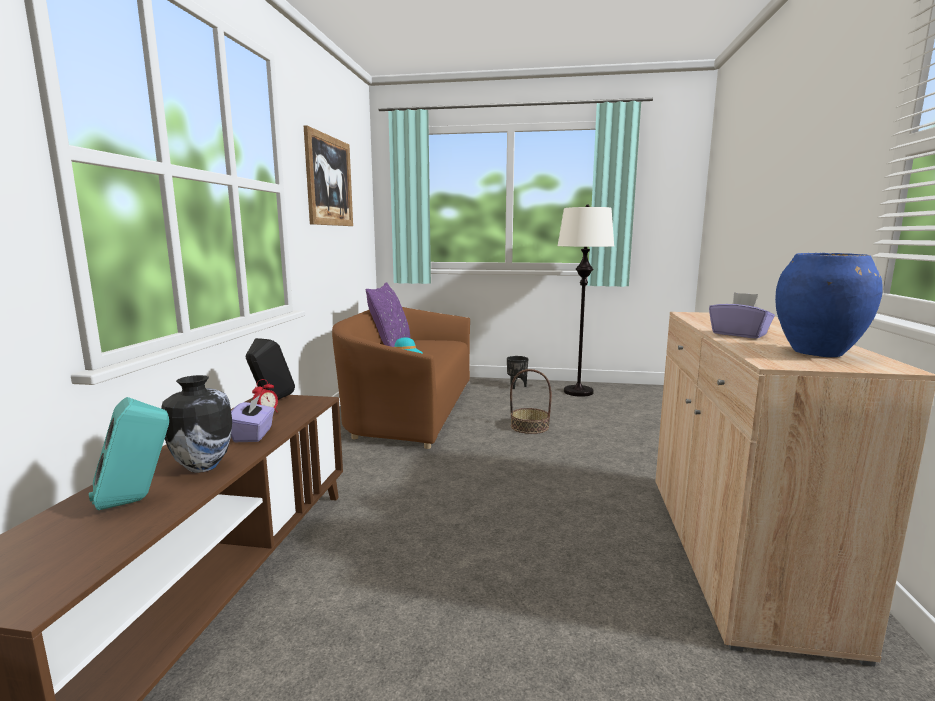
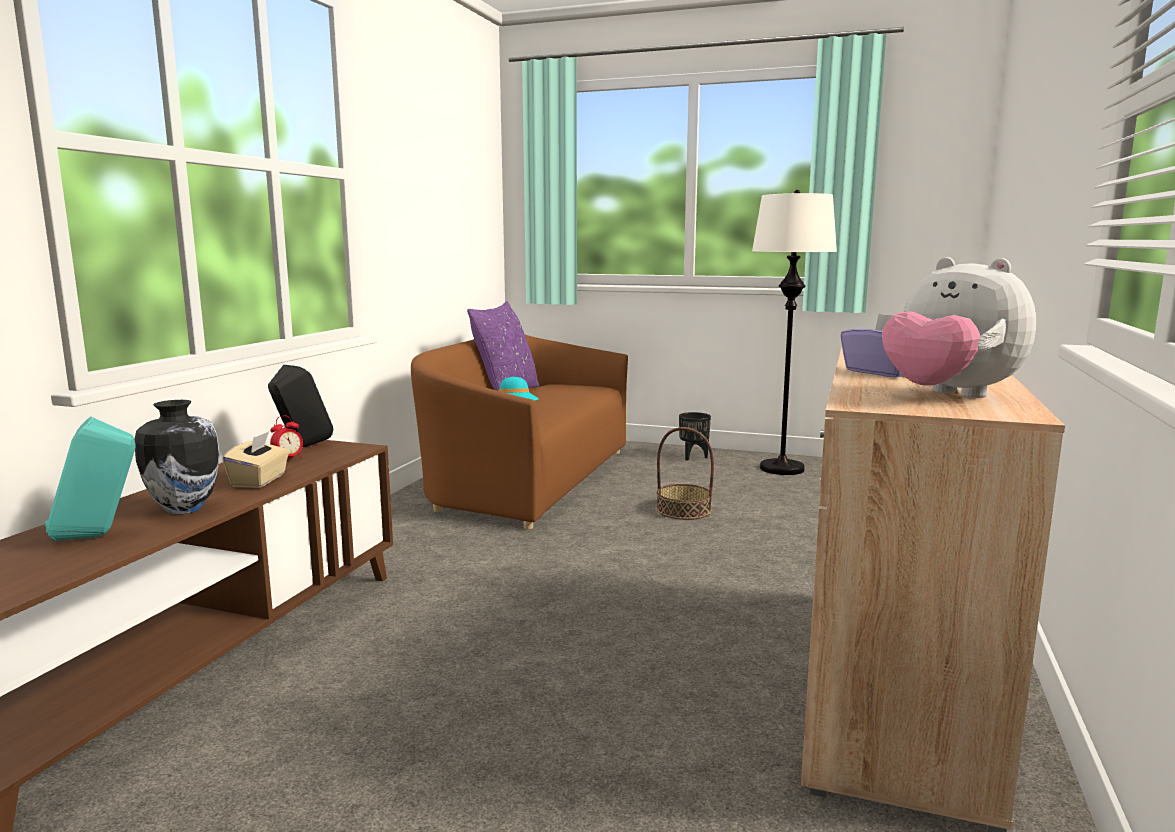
camera: 10 degrees right, 0 degrees up
(253, 435) = (259, 480): purple tissue box -> beige tissue box
(329, 181) = (425, 162): picture -> none
(818, 353) = (948, 396): blue vase -> plush toy

